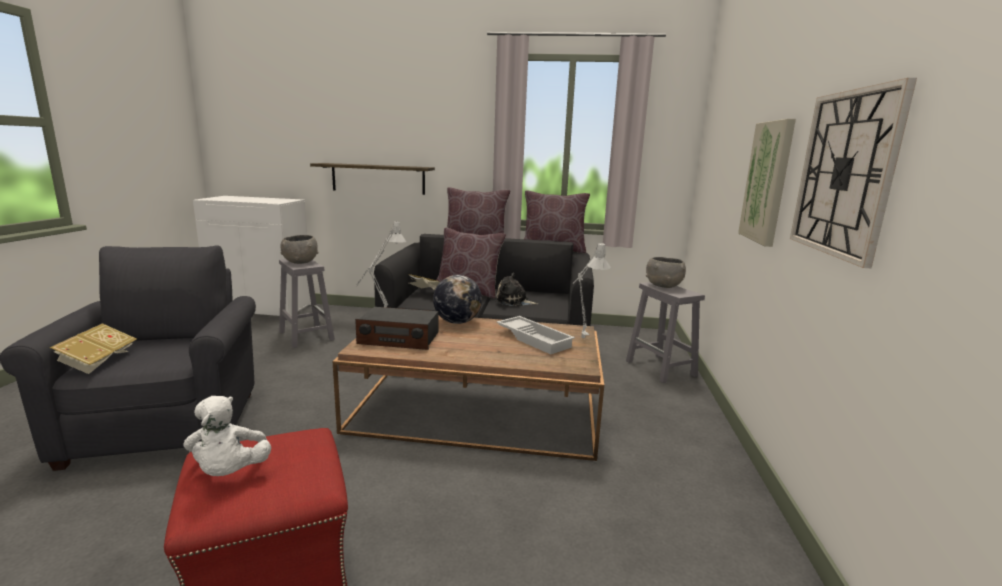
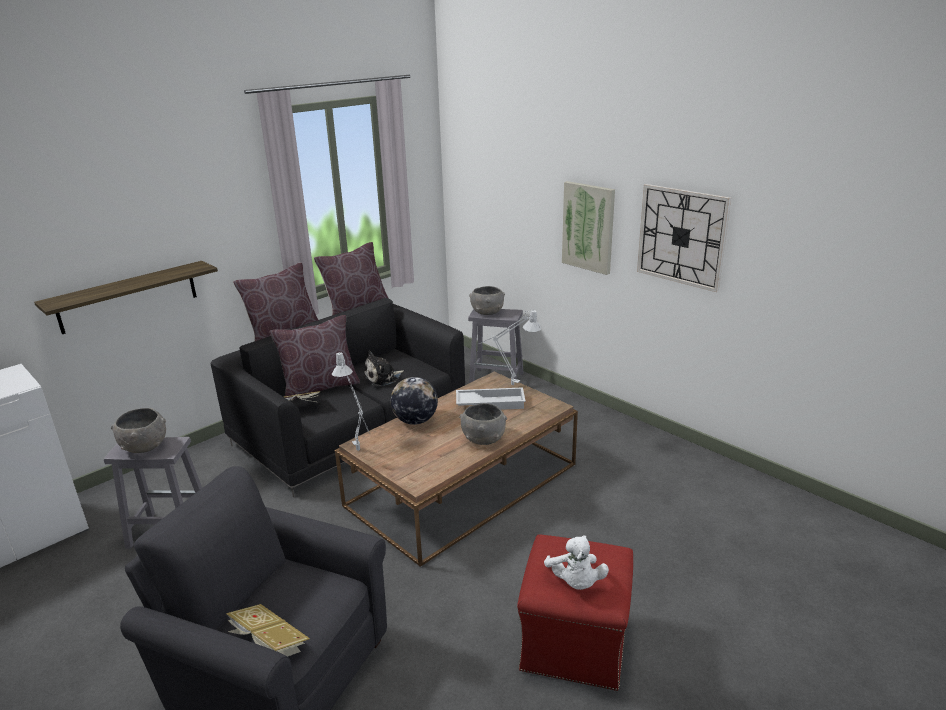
camera: 50 degrees left, 10 degrees up
(230, 472) = (575, 582): white plush toy -> white plush toy turned 60 degrees clockwise
(399, 338) = (419, 459): radio -> none
(466, 352) = (483, 439): none -> grey bowl

